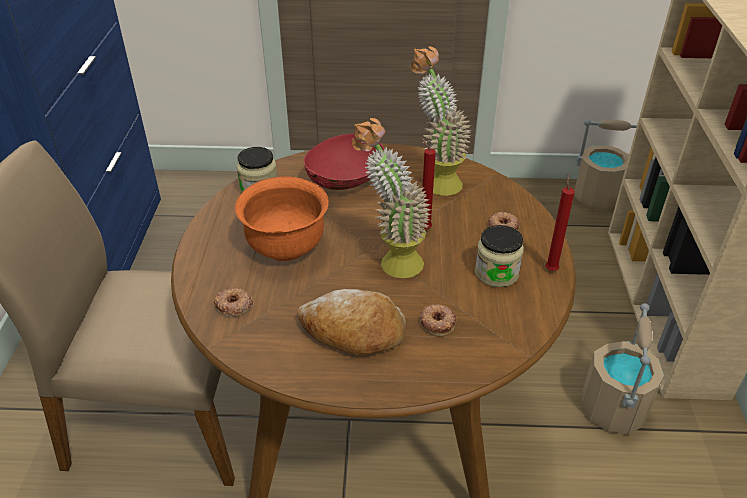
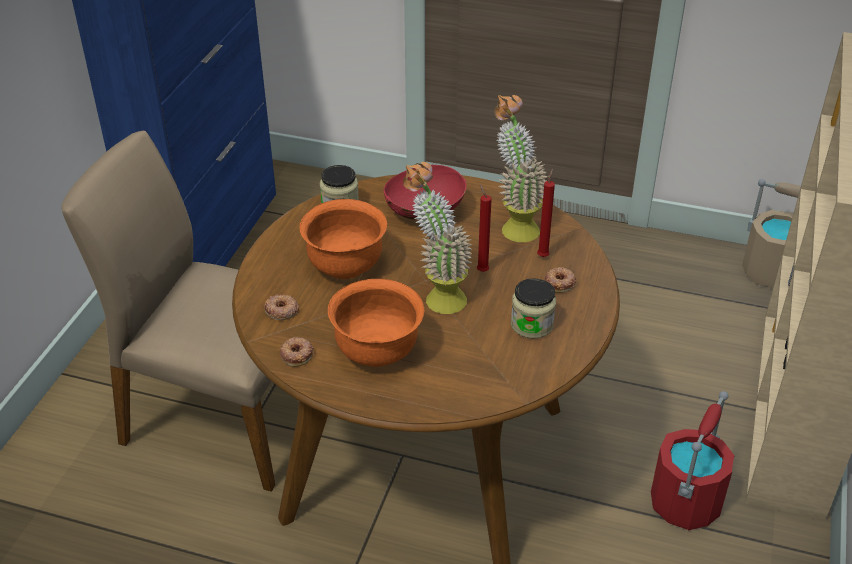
camera: 15 degrees right, 0 degrees up
(353, 331) = (377, 352): bread -> orange bowl
(437, 322) = (456, 358): donut -> donut (297, 354)
(551, 269) = (586, 330): red candle -> red candle (543, 255)
(613, 409) = (685, 503): beige bucket -> red bucket

